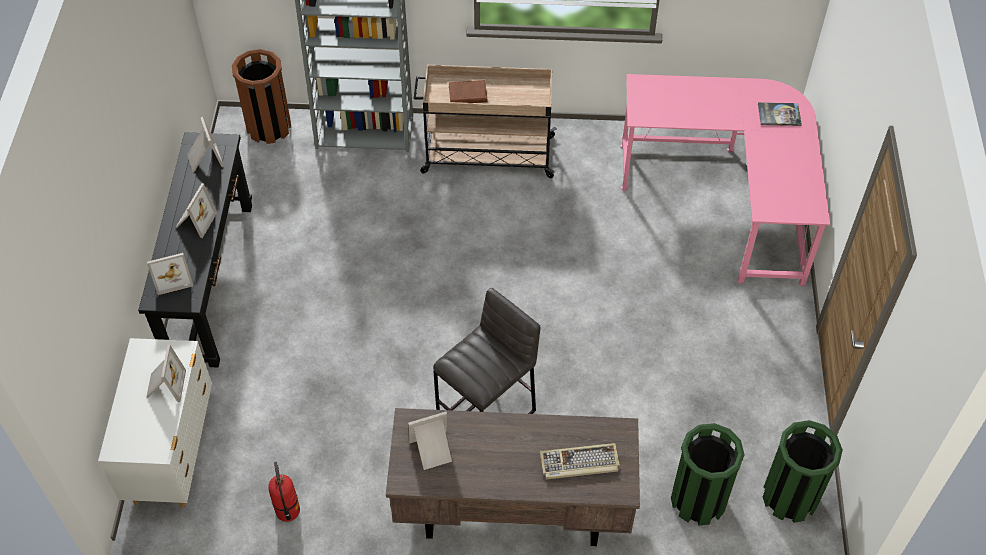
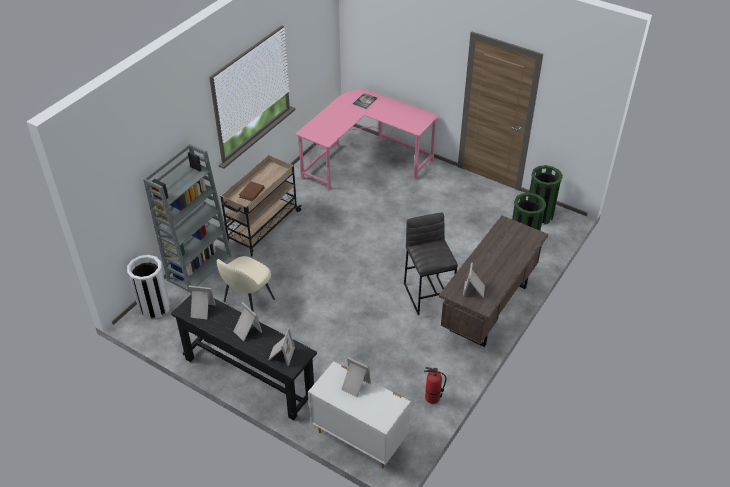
camera: 60 degrees left, 10 degrees down
(269, 127) = (154, 307): brown trash can -> white trash can
(338, 212) = (248, 301): none -> beige chair
(579, 463) = (514, 243): keyboard -> none

